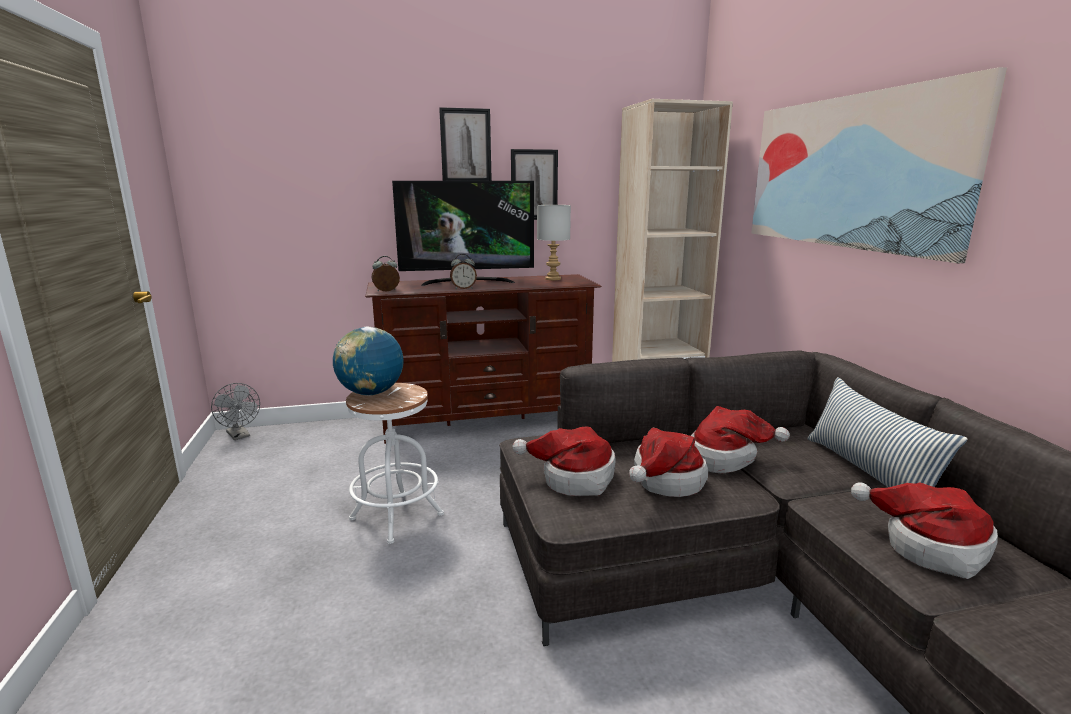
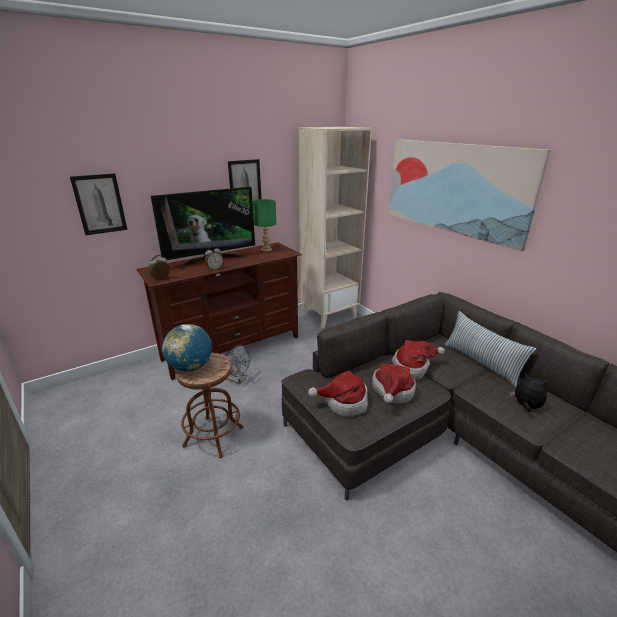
camera: 20 degrees left, 10 degrees up
(240, 436) = (53, 396): grey fan -> grey fan (238, 380)
(396, 516) = (213, 436): white stool -> brown stool
(466, 146) = (196, 161): picture -> picture (100, 204)
(553, 279) = (266, 250): grey table lamp -> green table lamp
(928, 547) = (526, 406): hat -> plush toy

